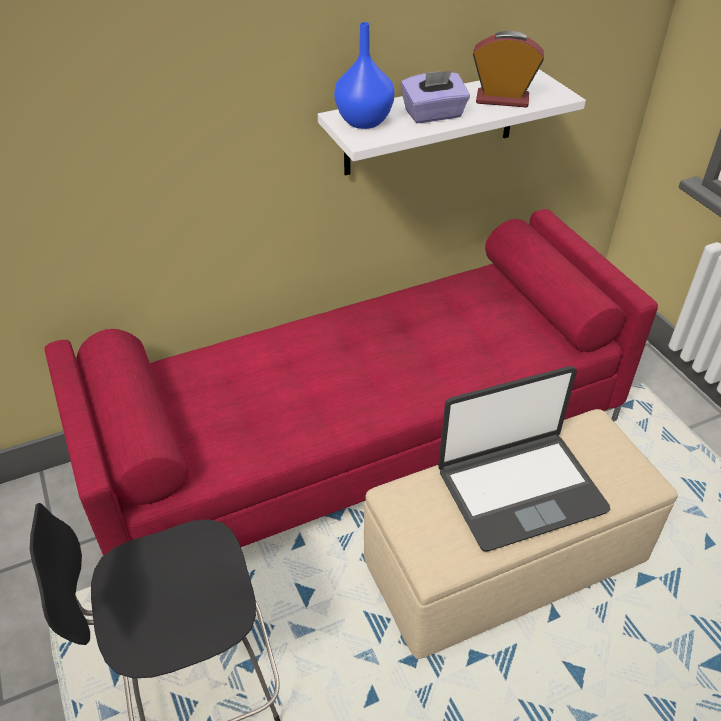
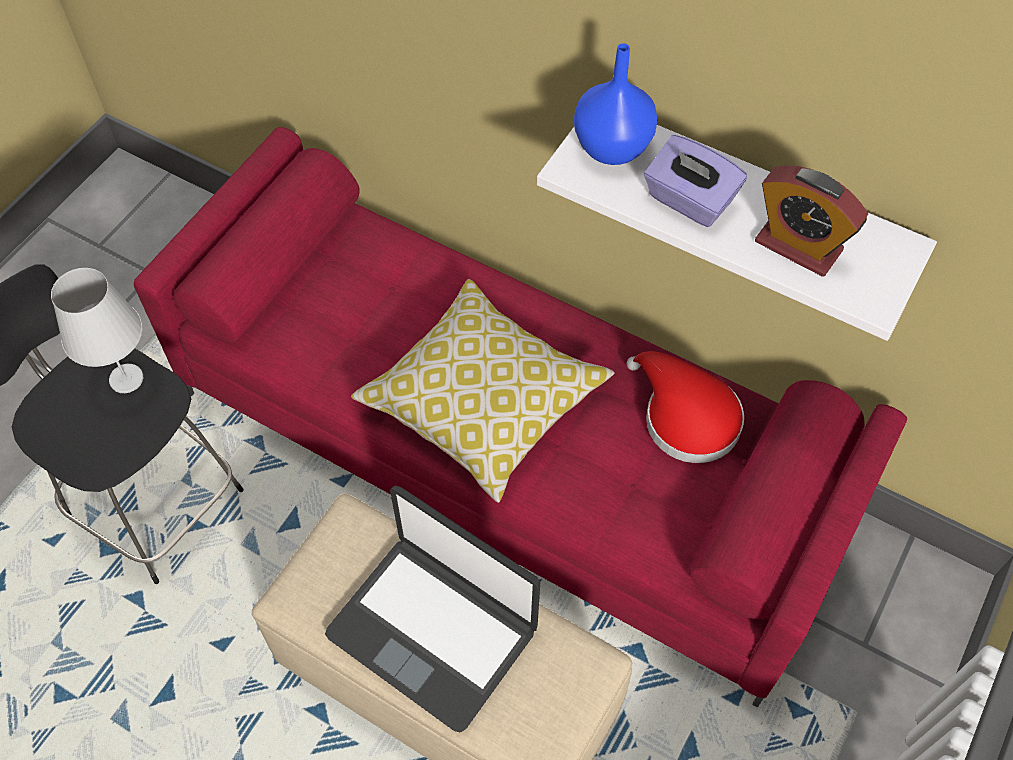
camera: 55 degrees right, 15 degrees up
(159, 557) = (127, 379): none -> white table lamp
(368, 378) = (484, 402): none -> pillow
(459, 300) = (685, 416): none -> red hat
(502, 99) = (798, 246): alarm clock -> alarm clock turned 150 degrees clockwise

